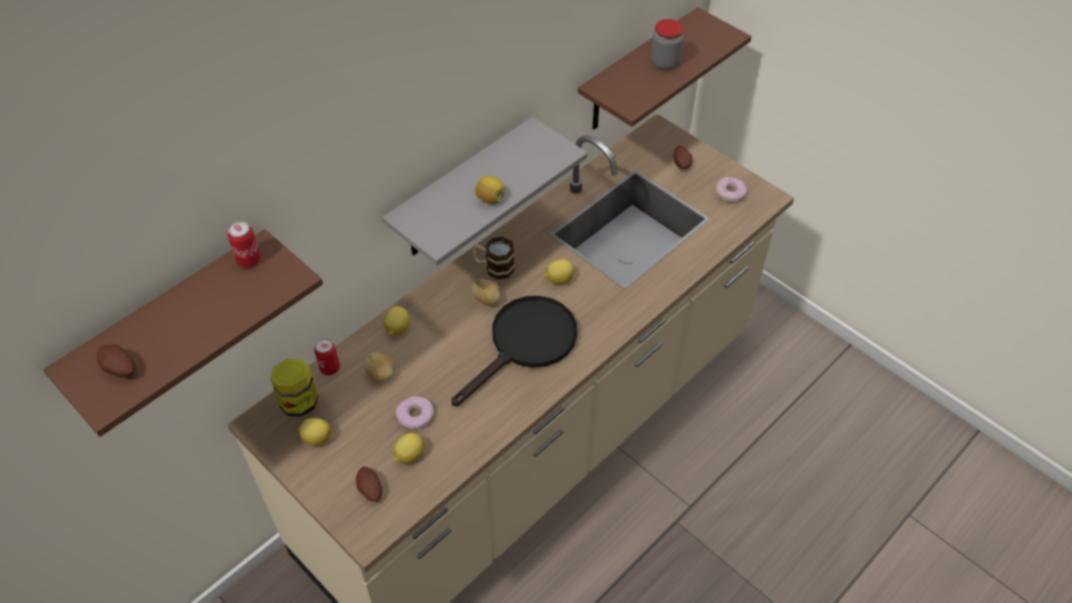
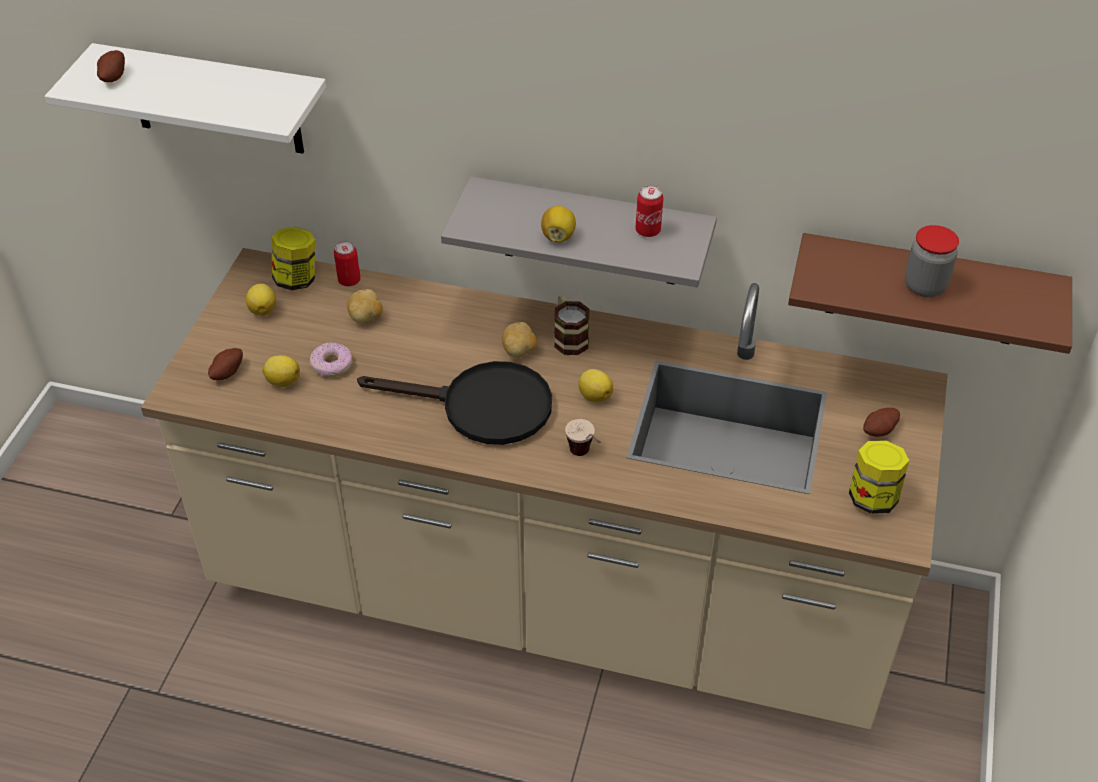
camera: 60 degrees right, 5 degrees down
(173, 323) = (215, 100): brown shelf -> white shelf
(249, 260) = (279, 86): can -> can (648, 231)
(397, 329) = (430, 303): lemon -> none
(610, 309) = (585, 457): none -> cup
(730, 193) = (873, 497): donut -> jar

